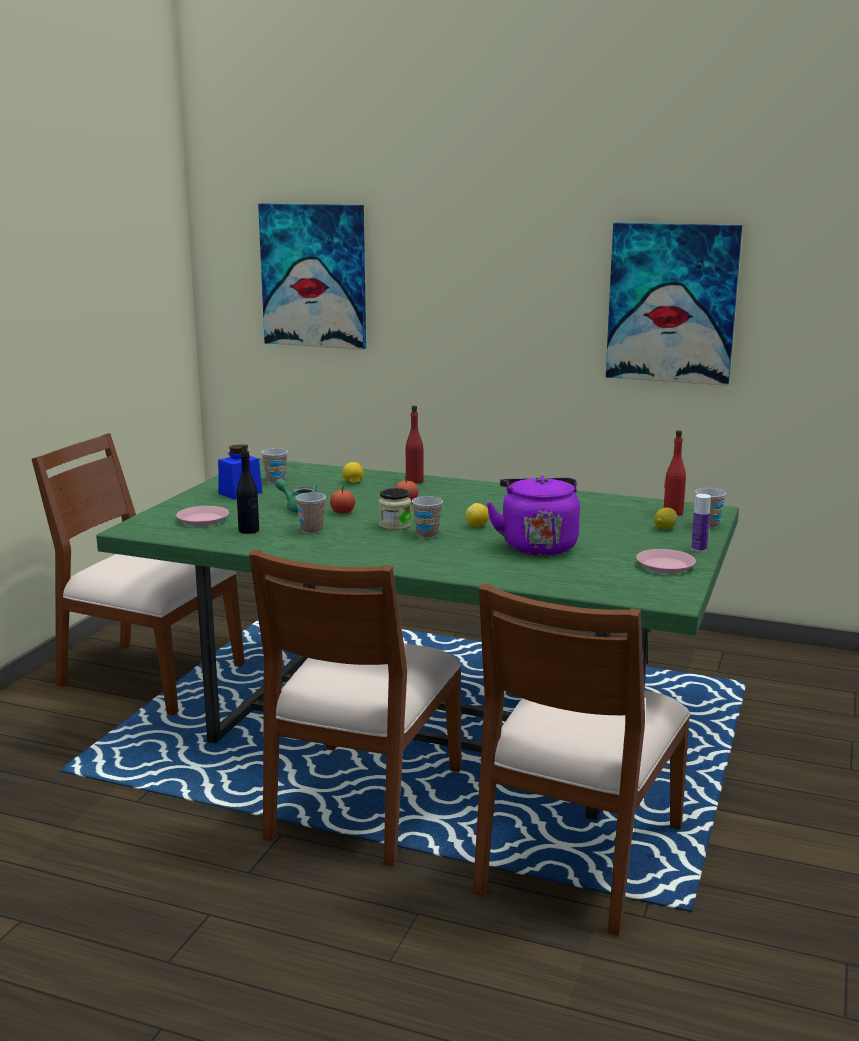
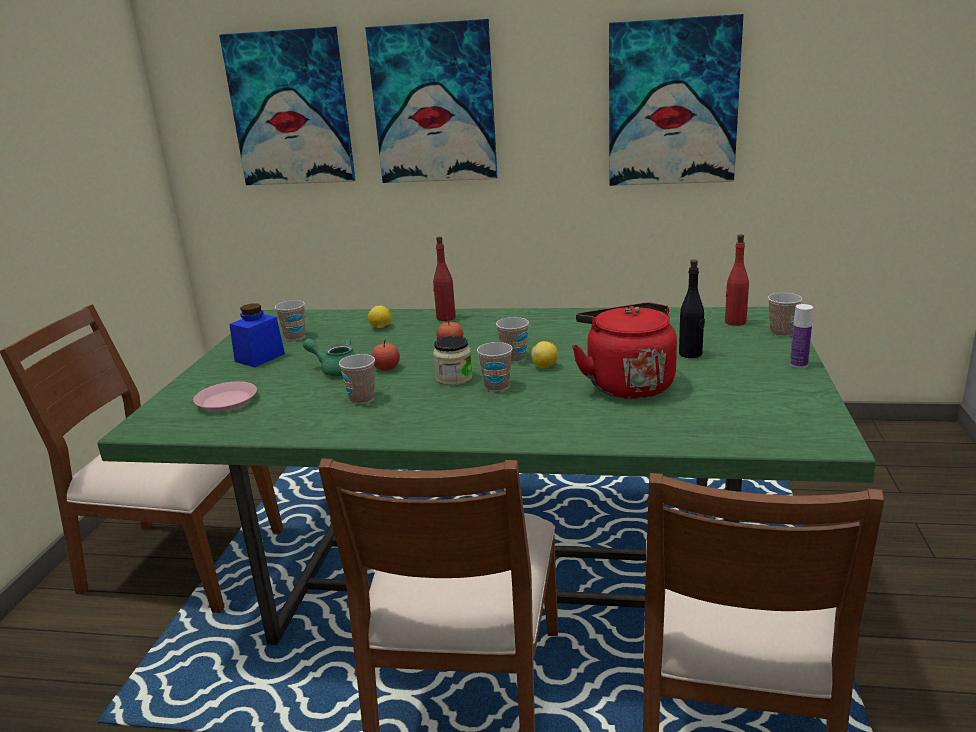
camera: 10 degrees left, 5 degrees up
(249, 530) = (287, 409): black bottle -> black bottle (690, 354)
(446, 283) = (434, 103): none -> picture
(455, 517) = (514, 358): none -> cup
(537, 545) = (626, 384): purple kettle -> red kettle
(665, 528) = (743, 342): lemon -> none
(665, 566) = (783, 392): pink plate -> none

